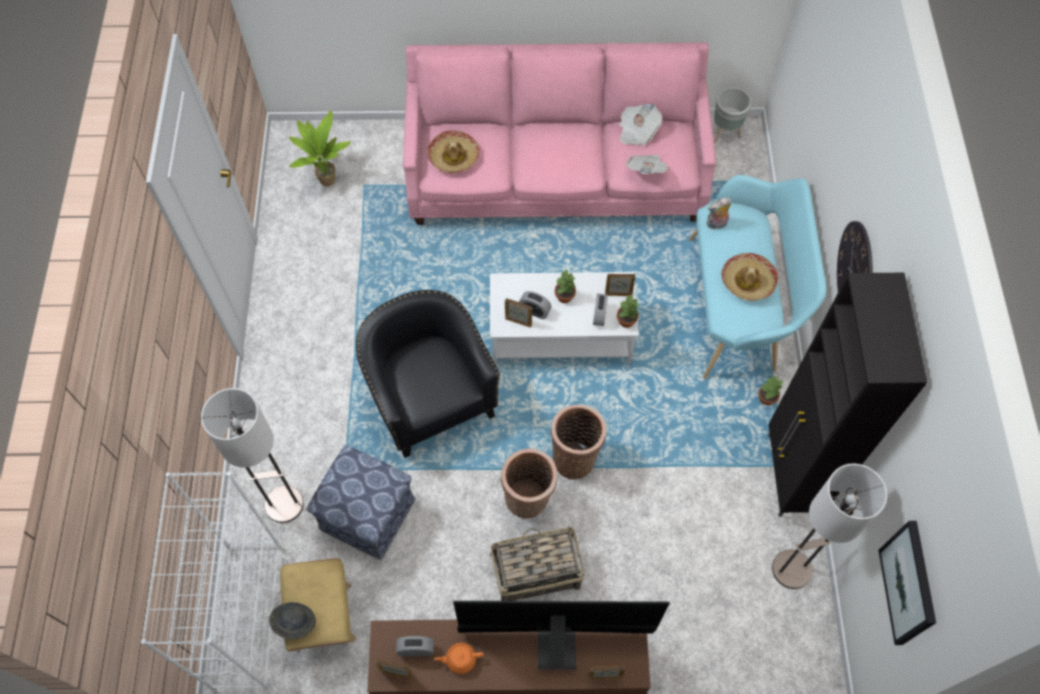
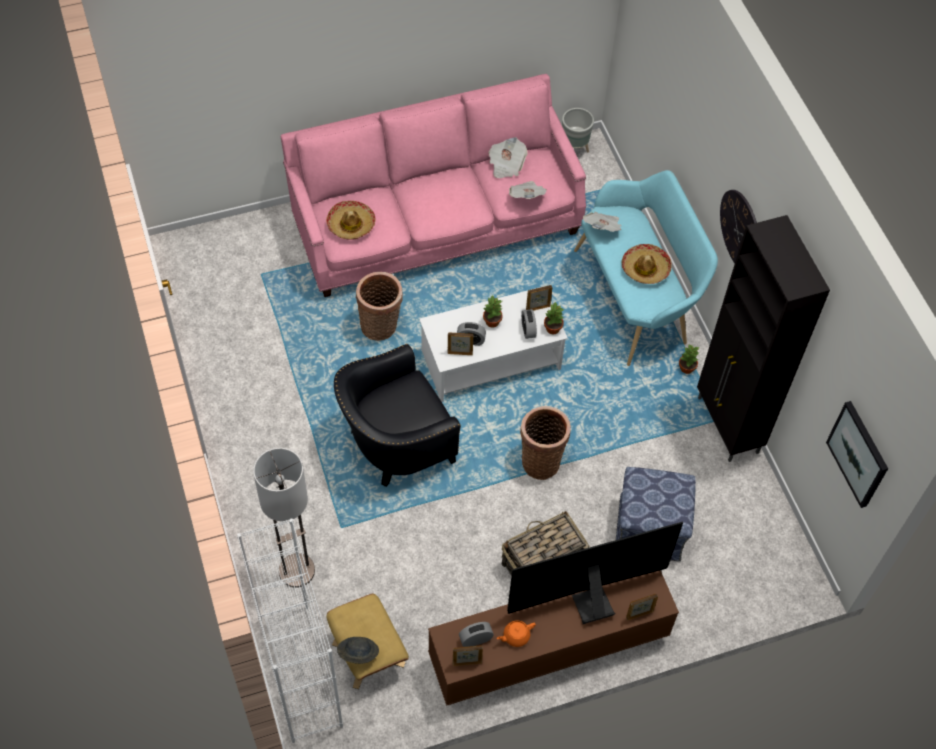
camera: 20 degrees left, 5 degrees down
(326, 179) = (222, 278): potted plant -> none
(368, 514) = (376, 558): ottoman -> ottoman (650, 528)
(430, 398) = (395, 445): black armchair -> black armchair turned 75 degrees counterclockwise
(528, 500) = (514, 507): basket -> basket (381, 327)
(716, 224) = (602, 228): plush toy -> newspaper
(791, 570) = (754, 501): floor lamp -> none

